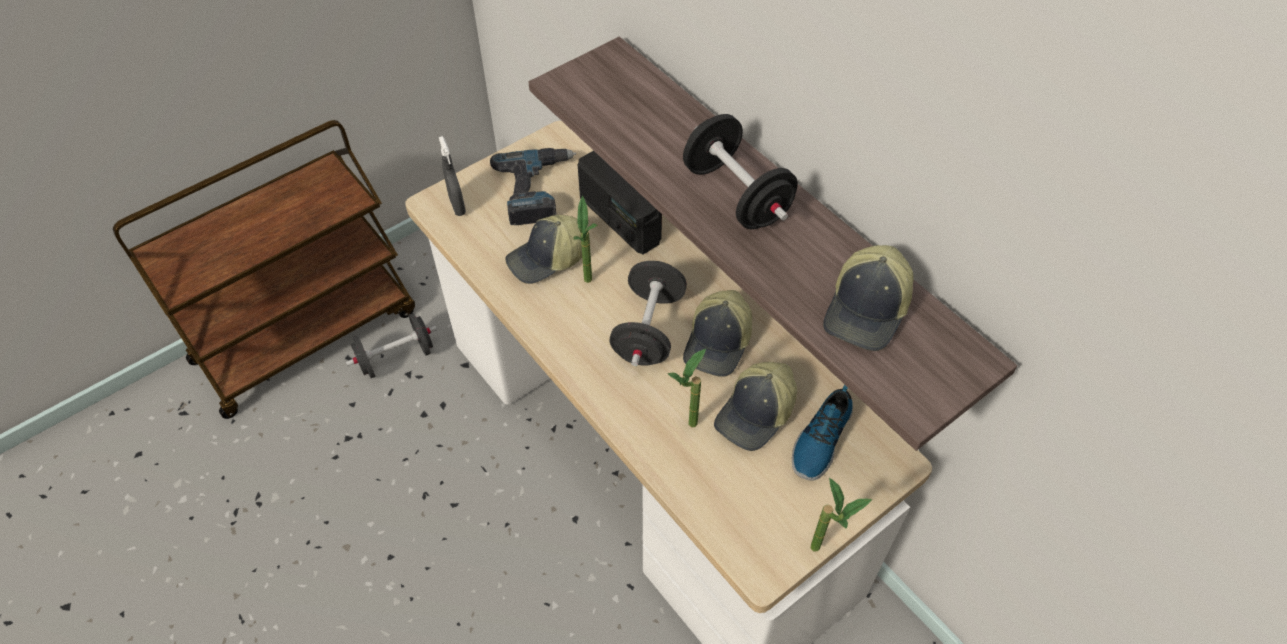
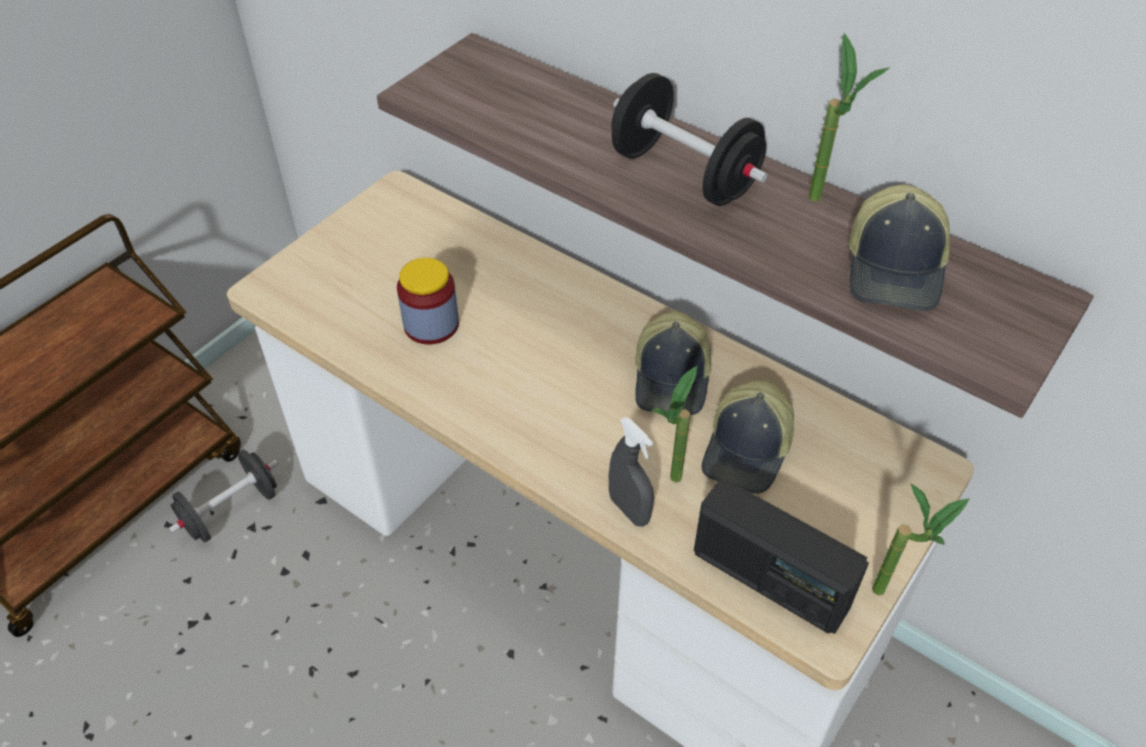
camera: 15 degrees left, 5 degrees down
(457, 205) = (296, 286): grey spray bottle -> grey spray bottle (629, 510)
(537, 190) = (392, 250): power drill -> none
(548, 259) = (431, 325): cap -> jar
(590, 286) = (493, 345): potted plant -> potted plant (823, 204)
(619, 220) = (504, 266): radio -> radio (769, 579)
(648, 330) = (583, 381): black dumbbell -> none
(820, 439) = (833, 462): shoe -> none

